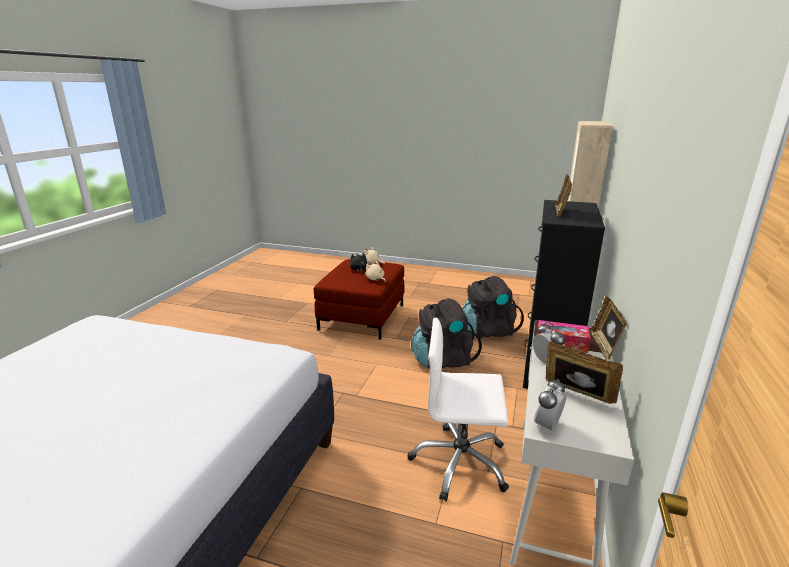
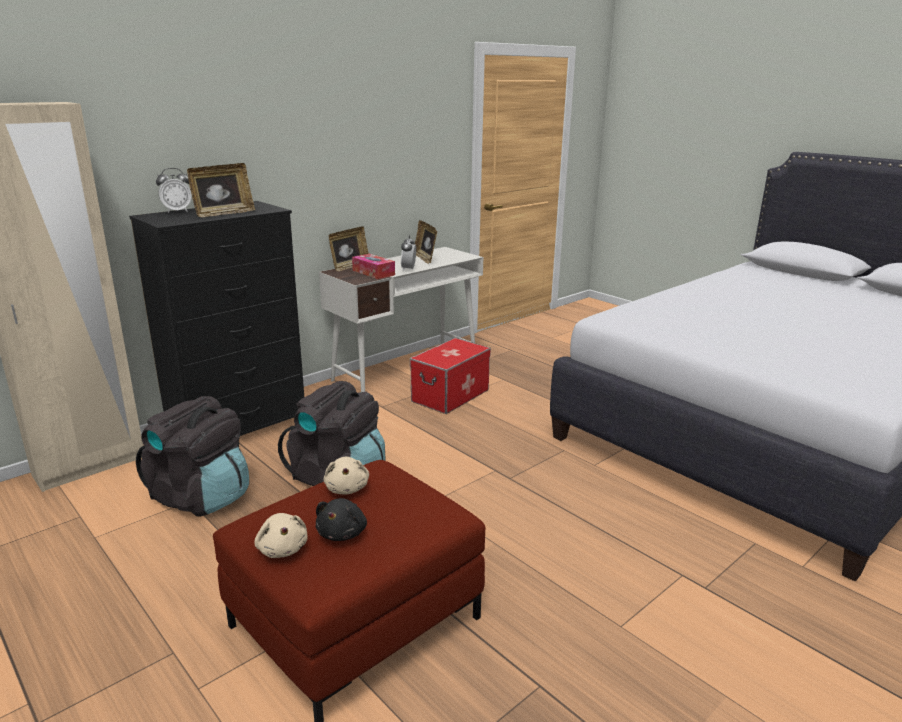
camera: 150 degrees left, 0 degrees up
(459, 463) = (450, 396): white office chair -> storage box
(547, 426) = (464, 256): alarm clock -> alarm clock (177, 211)

